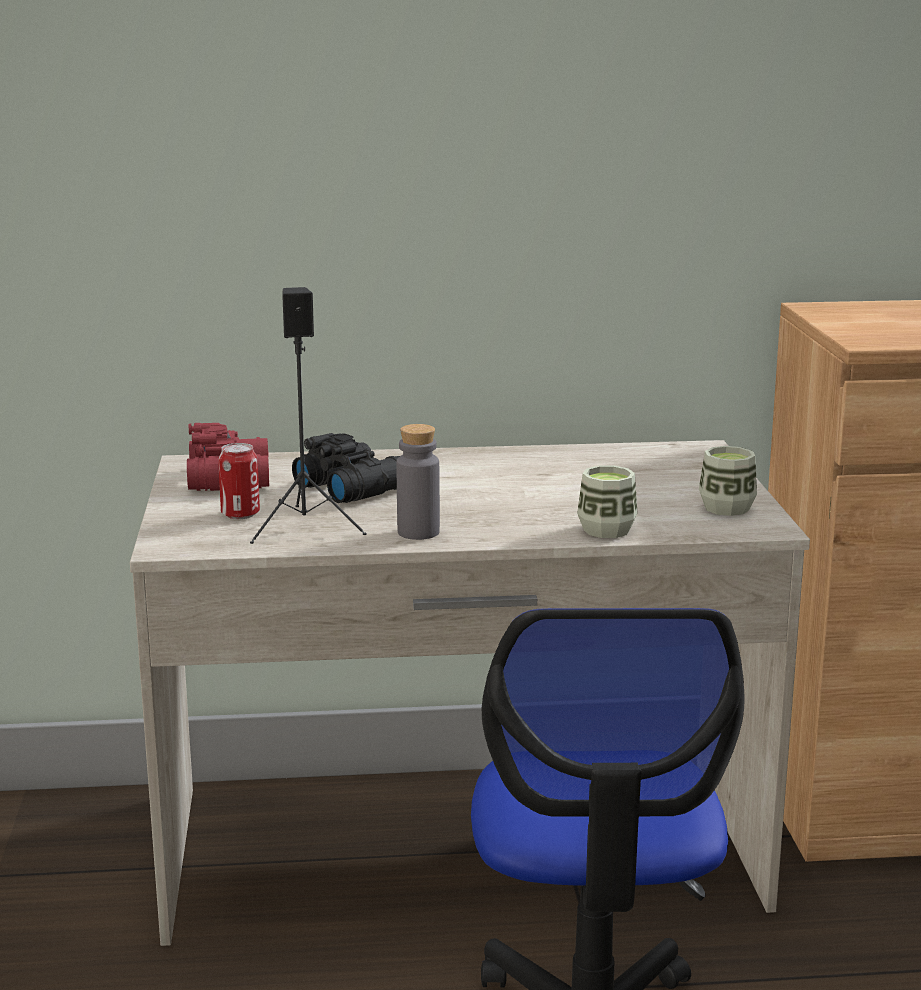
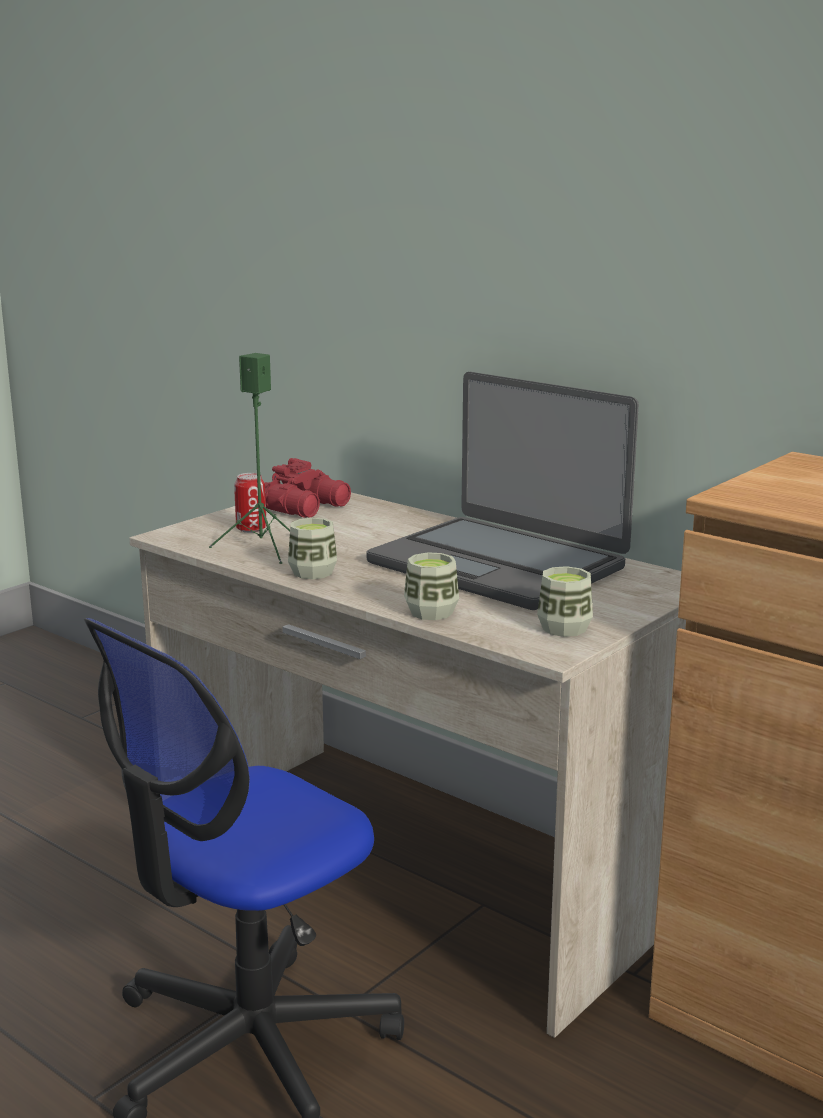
camera: 45 degrees right, 0 degrees up
(306, 527) = (262, 548): black speaker -> green speaker
(352, 487) = (357, 533): black binoculars -> none
(418, 532) = (313, 572): grey bottle -> cup
(546, 477) = (498, 565): none -> laptop

